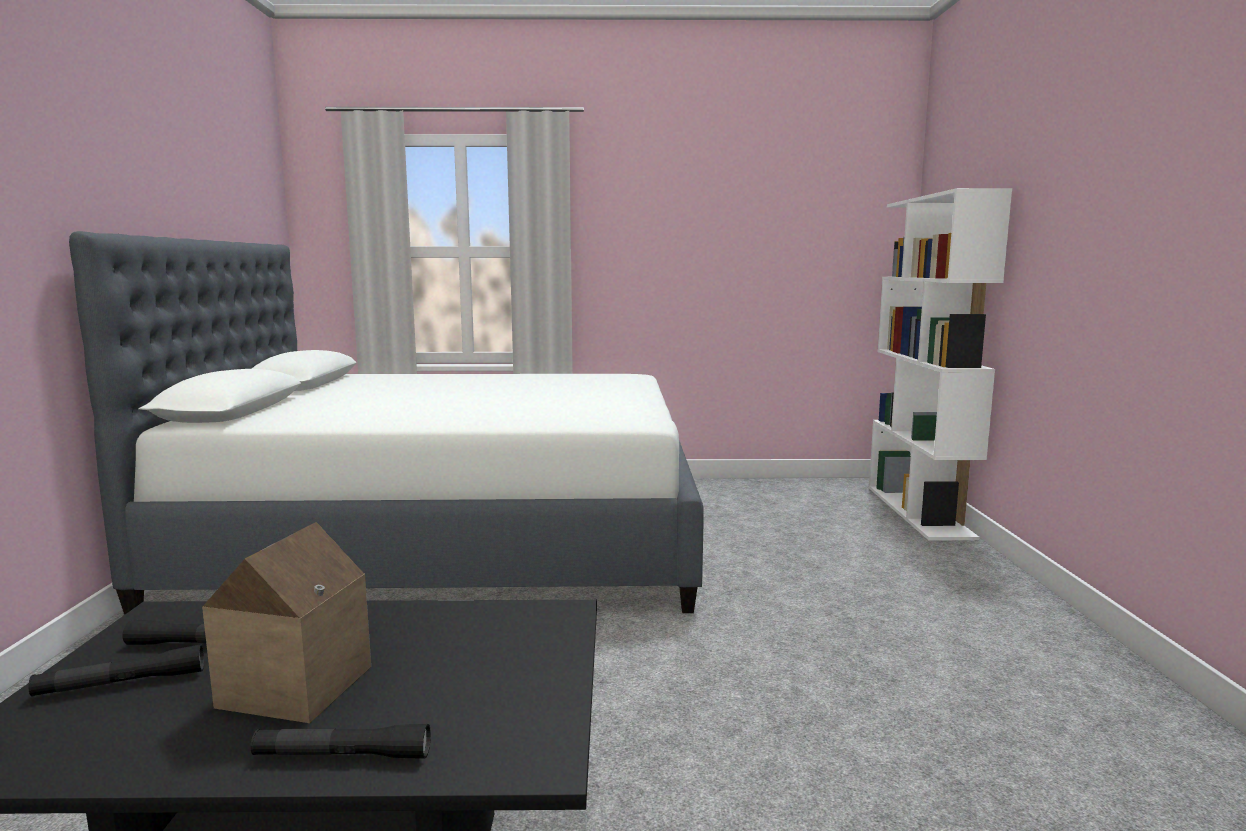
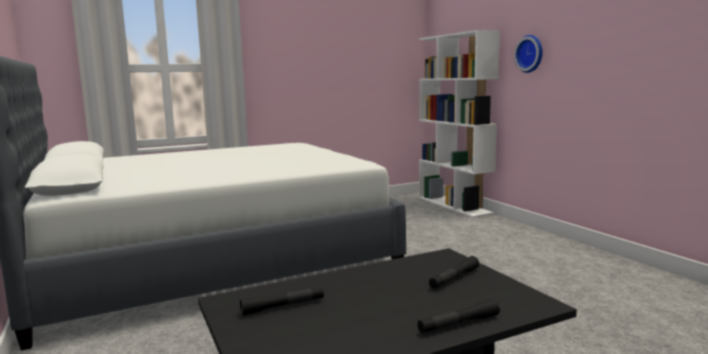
camera: 25 degrees left, 0 degrees up
(121, 683) = (280, 330): black flashlight -> black flashlight (454, 278)
(289, 687) = (376, 309): toy house -> none
(1056, 234) = (530, 53): none -> wall clock

